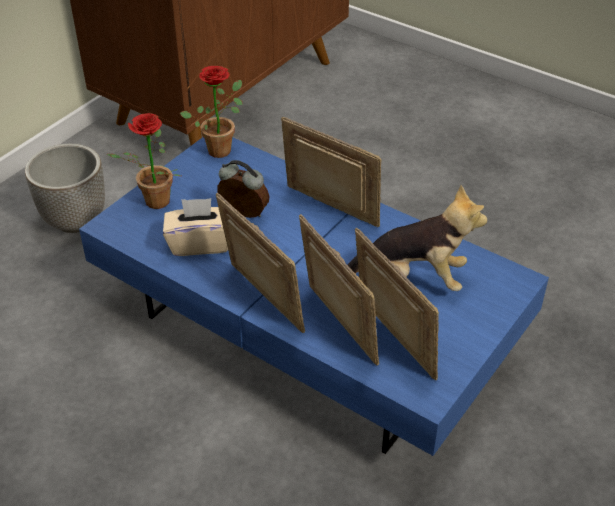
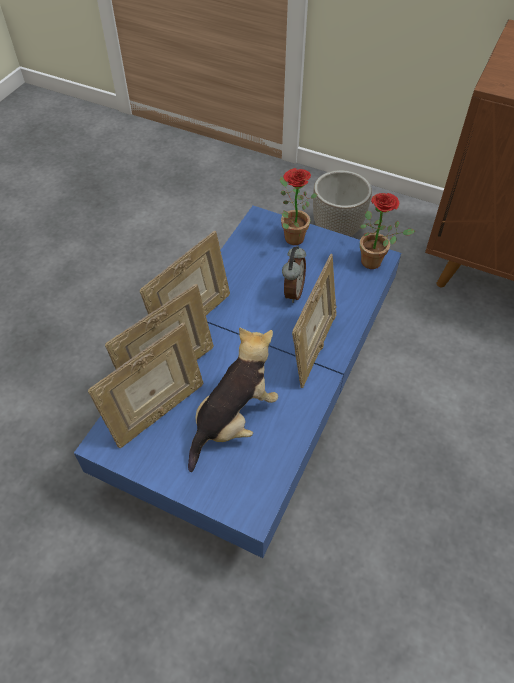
camera: 80 degrees right, 10 degrees up
(200, 243) = (251, 272): beige tissue box -> none
(410, 281) = (234, 420): plush toy -> plush toy turned 135 degrees counterclockwise

